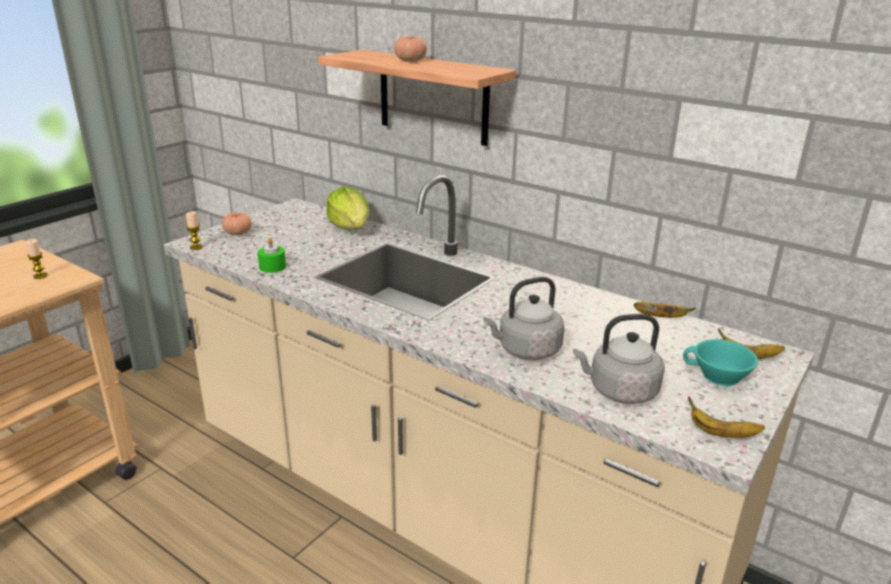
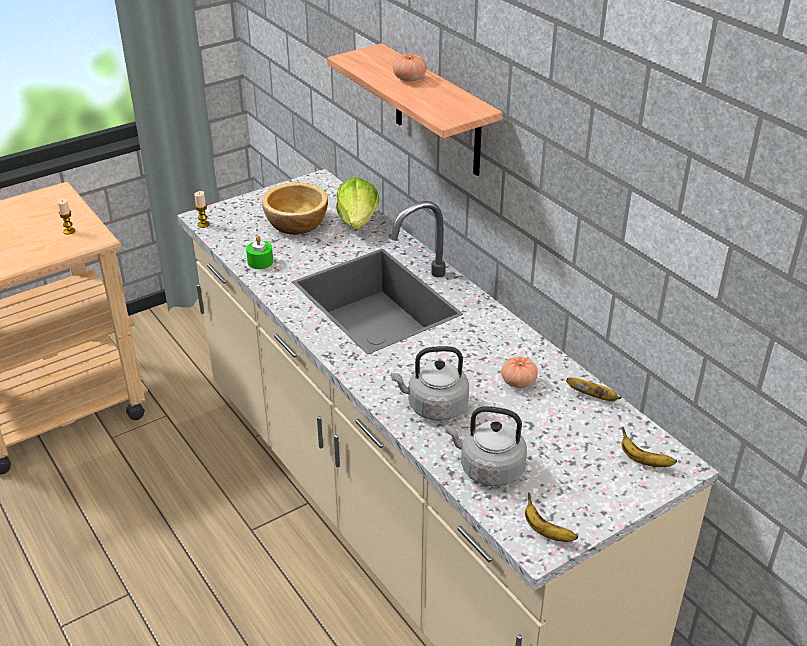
camera: 20 degrees right, 10 degrees up
(238, 233) = (248, 211): tomato -> tomato (518, 382)
(293, 236) = (297, 224): none -> bowl
(718, 377) = (594, 476): turquoise cup -> none

